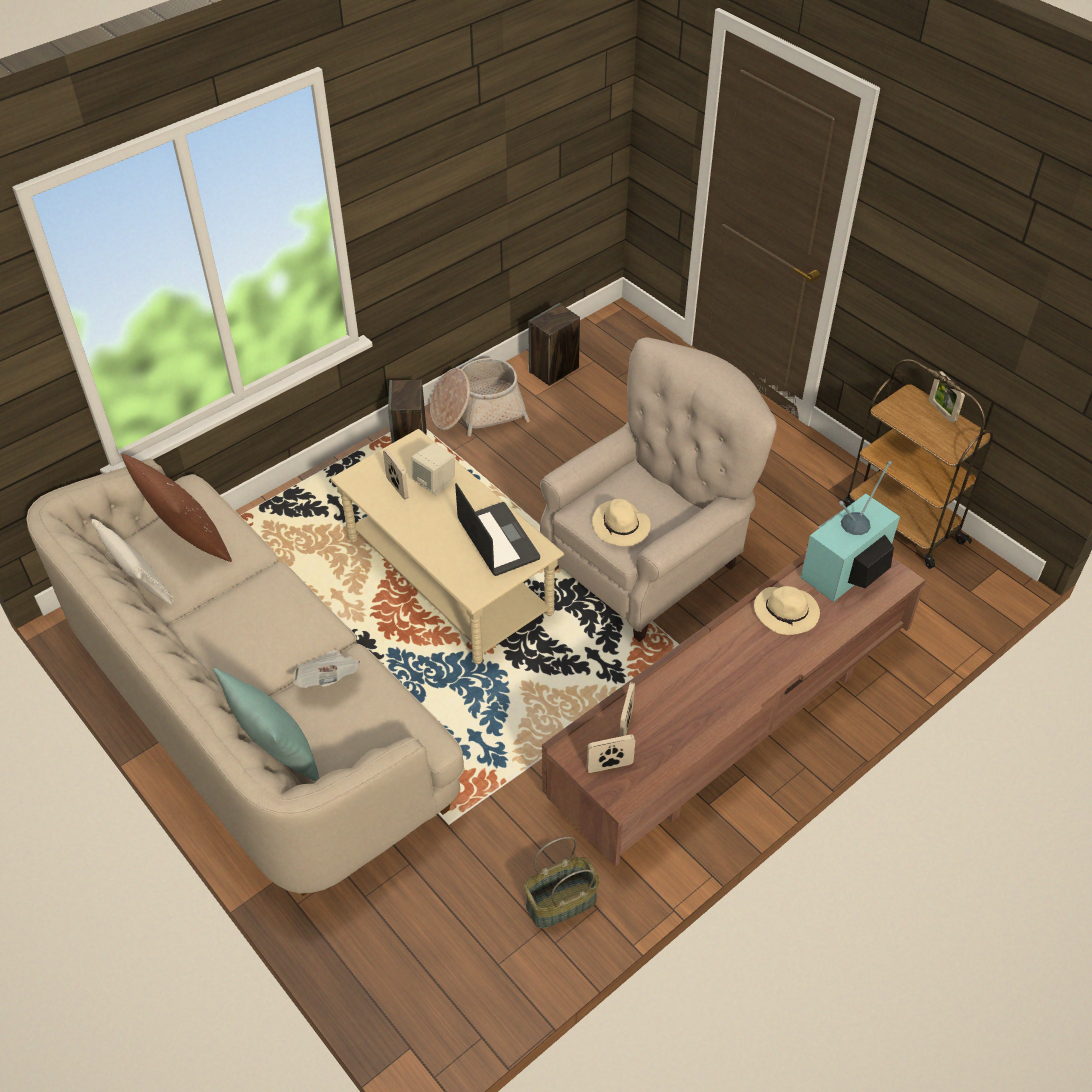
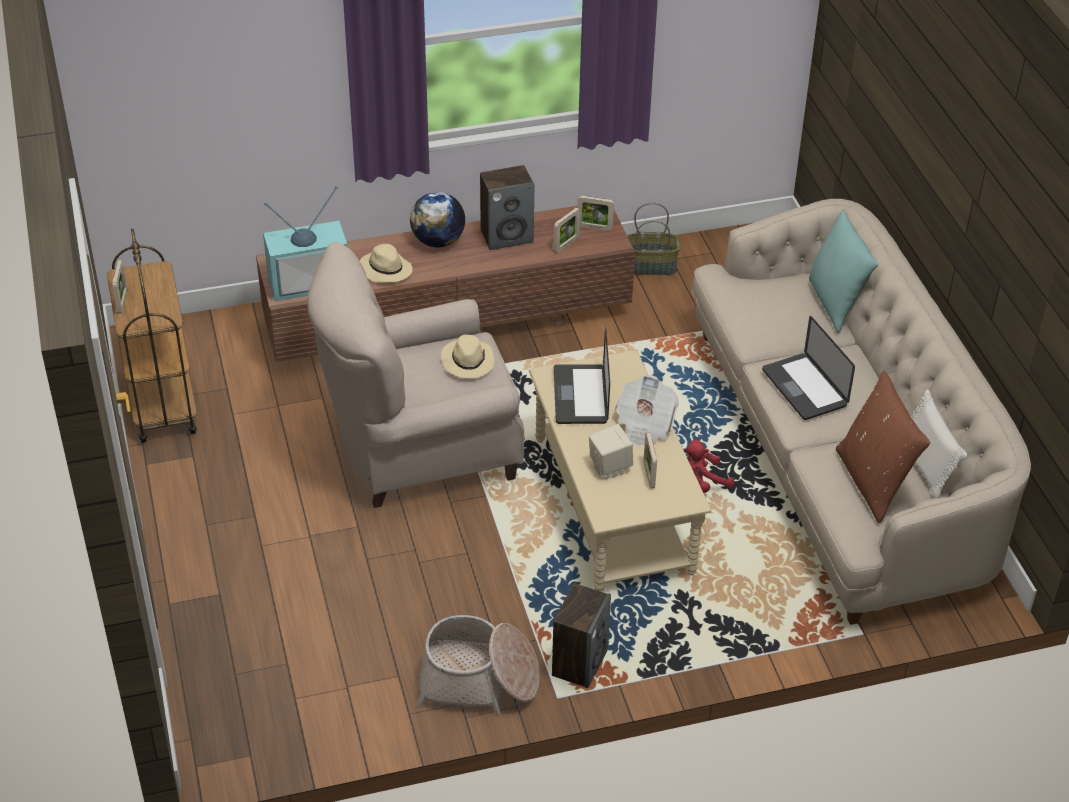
camera: 155 degrees left, 5 degrees down
(280, 617) = (804, 388): none -> laptop
(328, 679) = (778, 337): newspaper -> newspaper (644, 424)
(378, 629) = (701, 483): none -> red plush toy
(553, 370) = (352, 703): speaker -> speaker (507, 236)
(765, 672) = (437, 241): none -> globe

